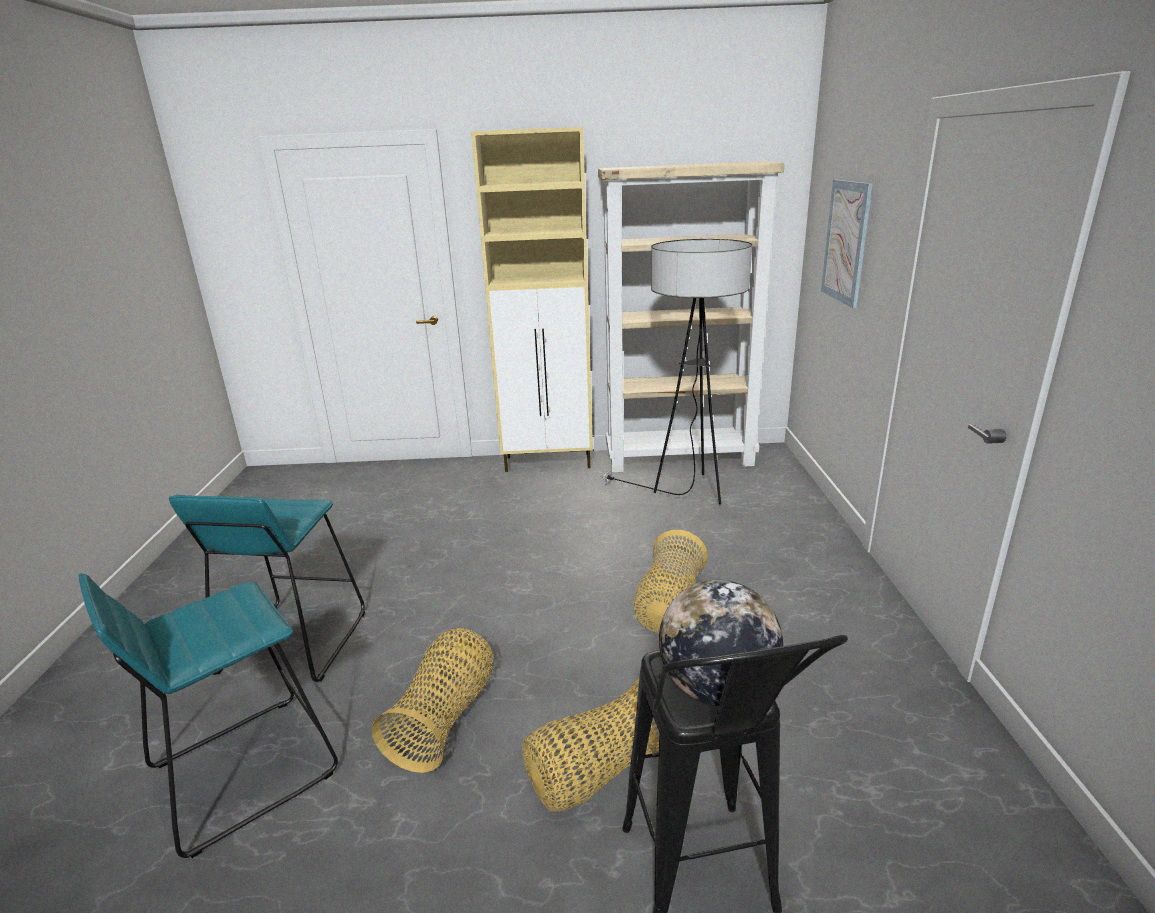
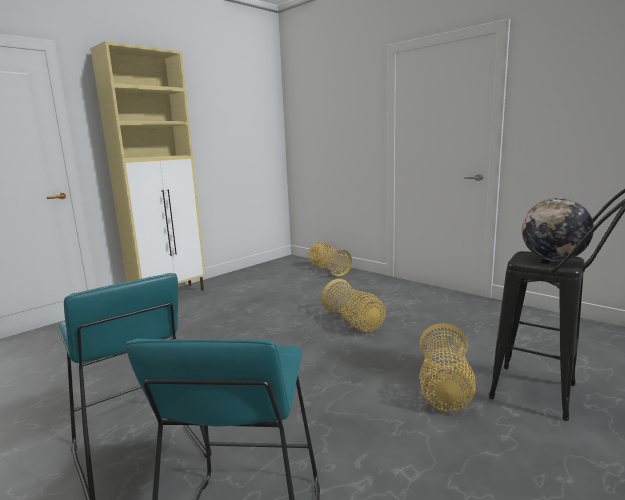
camera: 45 degrees left, 10 degrees down
(444, 719) = (334, 419): basket -> basket (328, 270)
(680, 458) = (250, 272): beige bookcase -> none
(687, 494) = (281, 283): floor lamp -> none
(846, 242) = (329, 126): picture -> none

